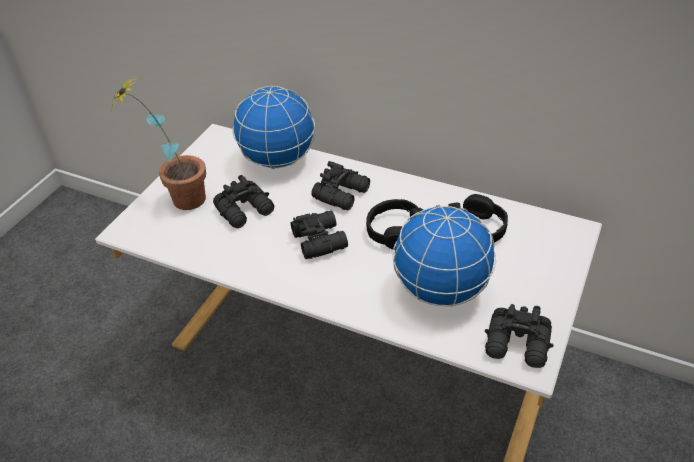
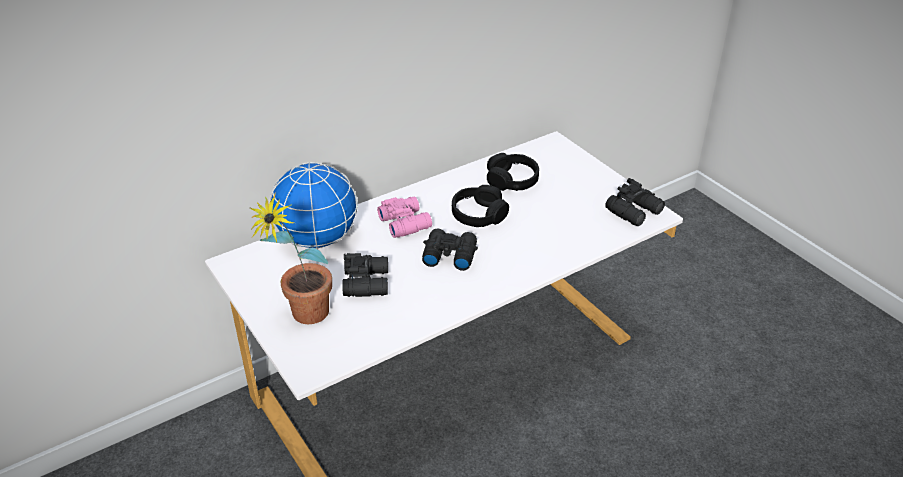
camera: 60 degrees left, 5 degrees down
(343, 194) = (405, 222): black binoculars -> pink binoculars
(441, 289) = (558, 220): globe -> none

